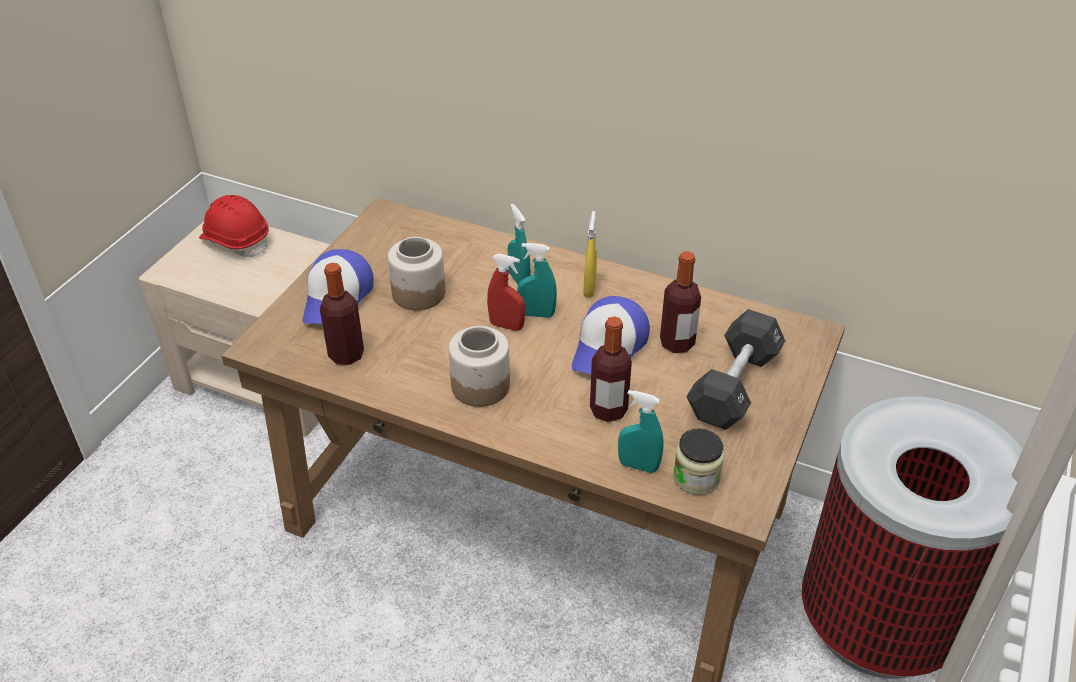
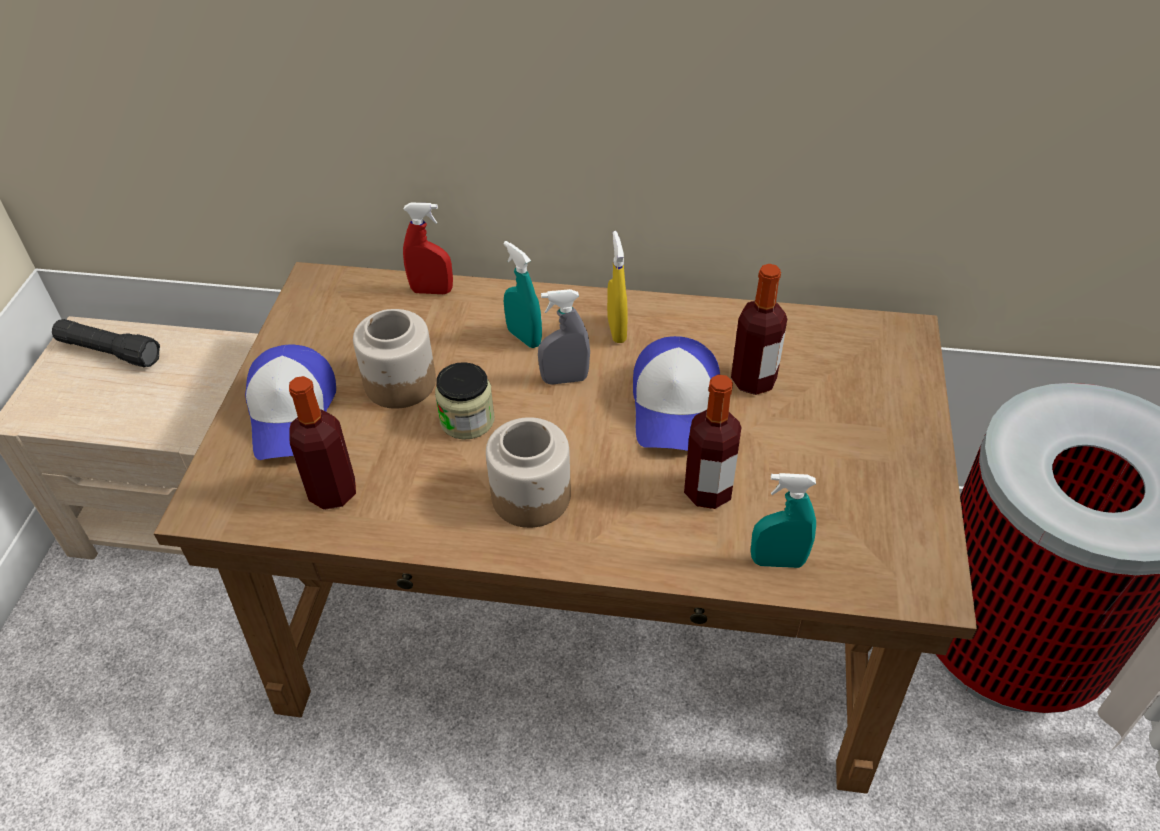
camera: 15 degrees left, 5 degrees up
(236, 241) = (110, 352): red hard hat -> black flashlight
(506, 326) = (532, 403): red spray bottle -> red spray bottle (432, 291)
(536, 314) = (564, 379): turquoise spray bottle -> grey spray bottle
(696, 477) = (855, 559): jar -> jar (467, 420)
(734, 386) = (845, 422): black dumbbell -> none

